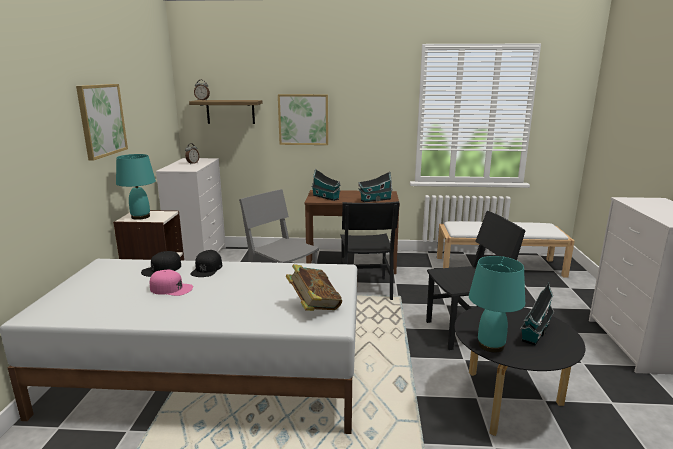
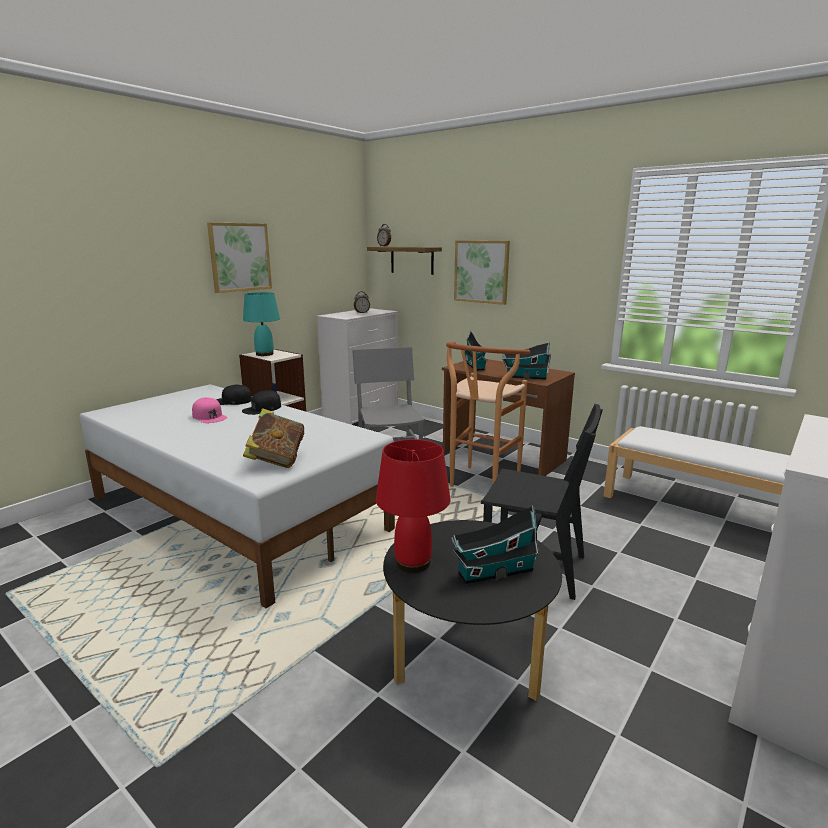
camera: 35 degrees right, 0 degrees up
(365, 289) = (480, 485): black chair -> brown stool
(491, 345) = (413, 563): turquoise table lamp -> red table lamp

